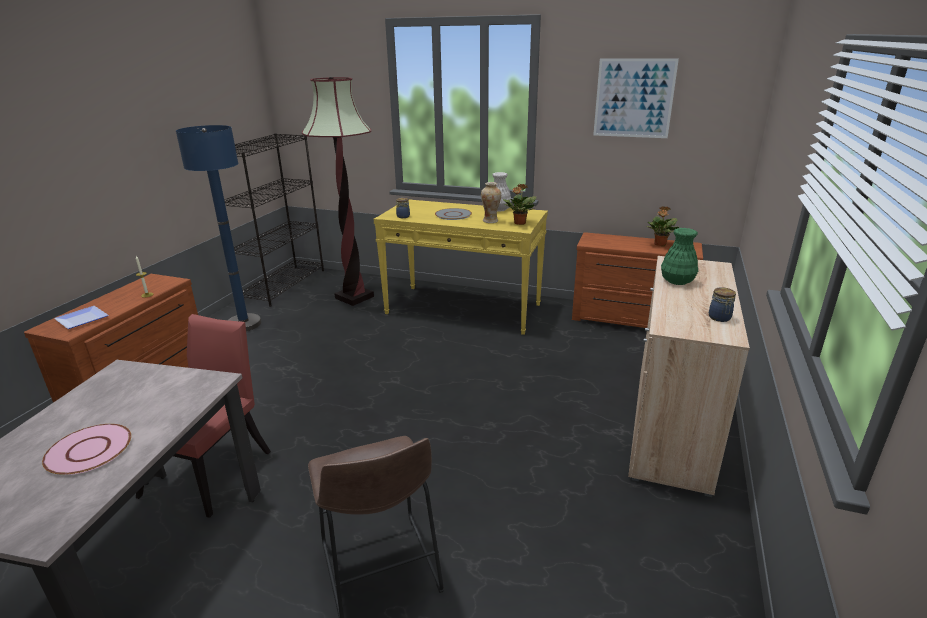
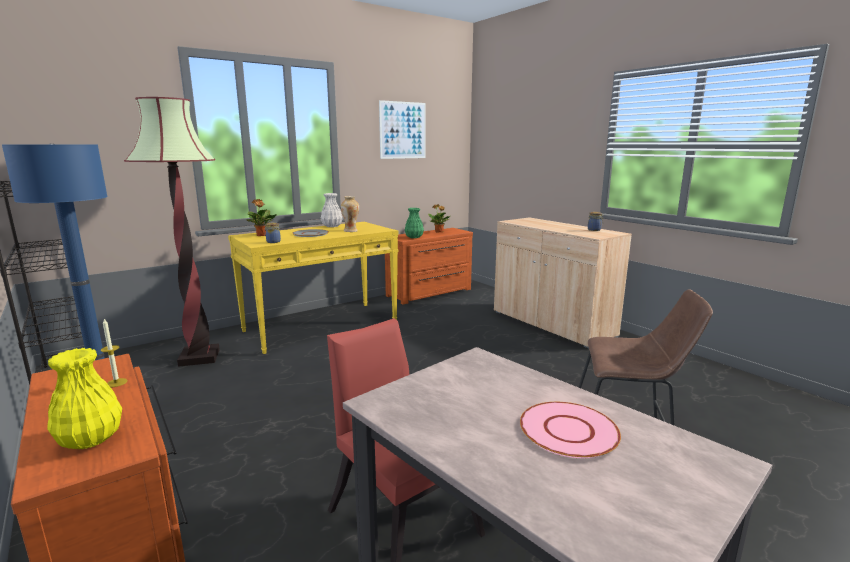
camera: 55 degrees left, 10 degrees down
(80, 319) = (89, 439): plate -> yellow vase
(519, 223) = (373, 228): potted plant -> potted plant (262, 235)
(677, 281) = (539, 225): green vase -> green vase (414, 237)

